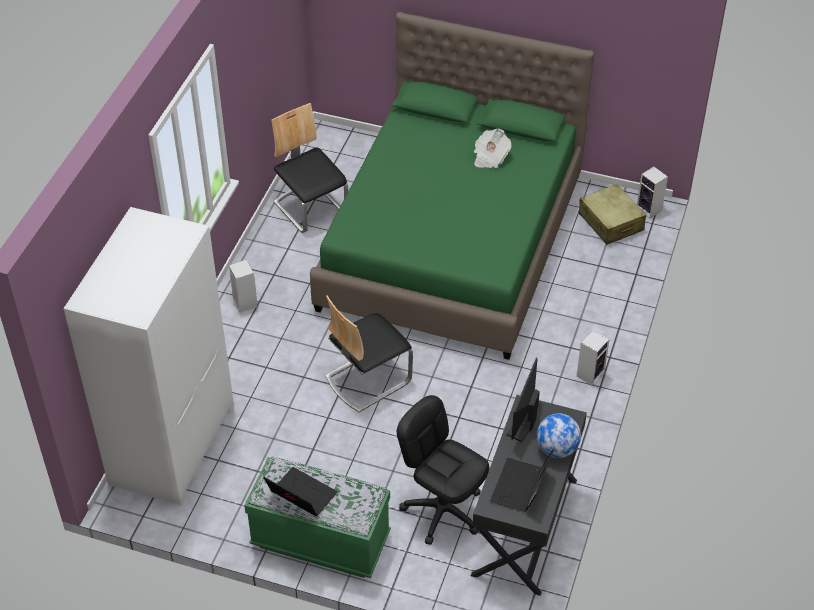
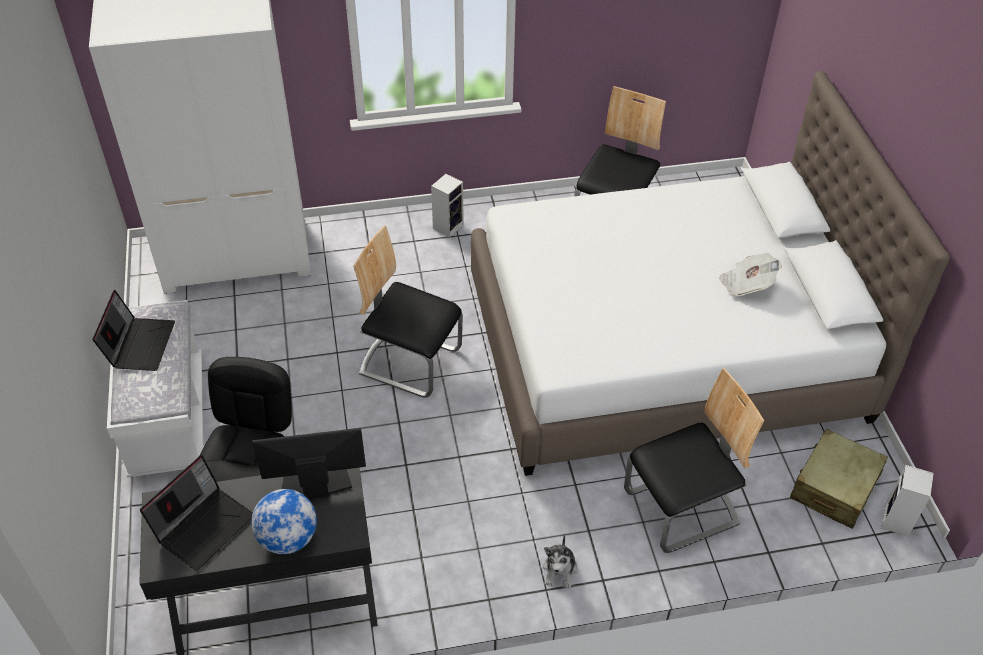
camera: 60 degrees right, 0 degrees up
(320, 541) = (168, 417): green bench -> white bench
(452, 242) = (664, 348): green bed -> white bed
(521, 488) = (204, 525): laptop -> laptop turned 135 degrees clockwise
(582, 297) = (681, 509): none -> chair
(590, 373) = (560, 570): speaker -> plush toy

